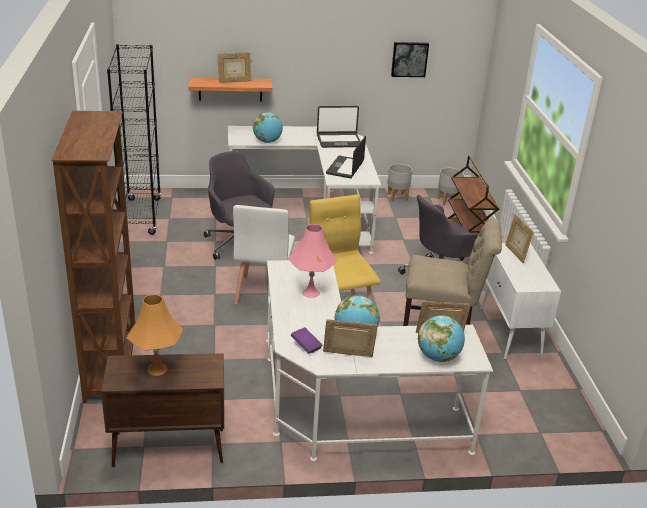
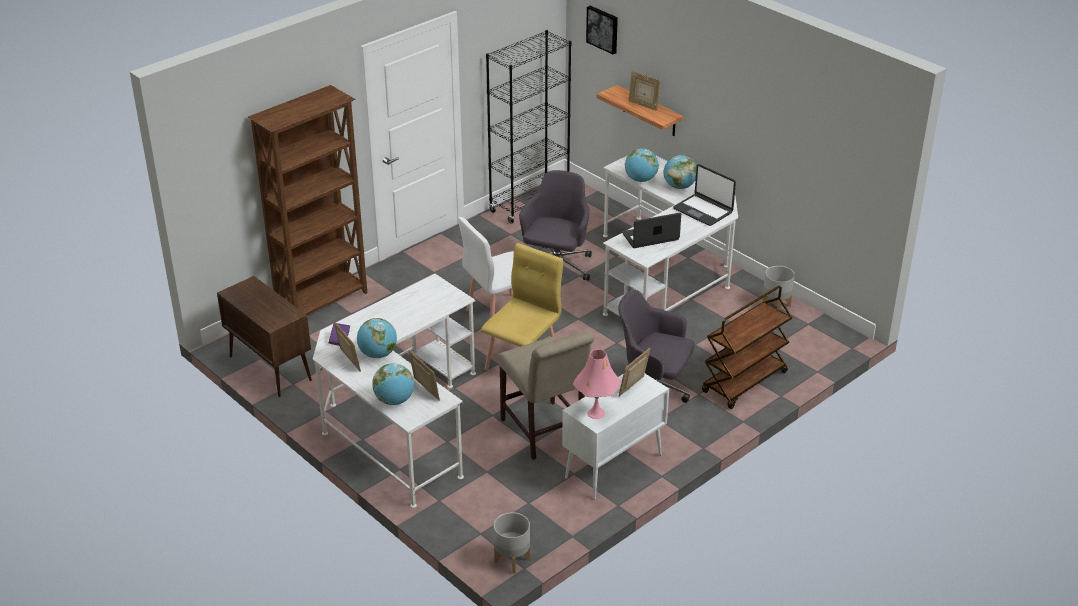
camera: 55 degrees right, 5 degrees up
(157, 369) = (260, 300): orange table lamp -> none
(297, 135) = (679, 186): none -> globe
(310, 293) = (413, 311): pink table lamp -> pink table lamp (596, 413)
(409, 59) = (812, 151): picture -> picture (603, 29)
(448, 201) = (818, 338): grey planter -> grey planter (512, 560)

